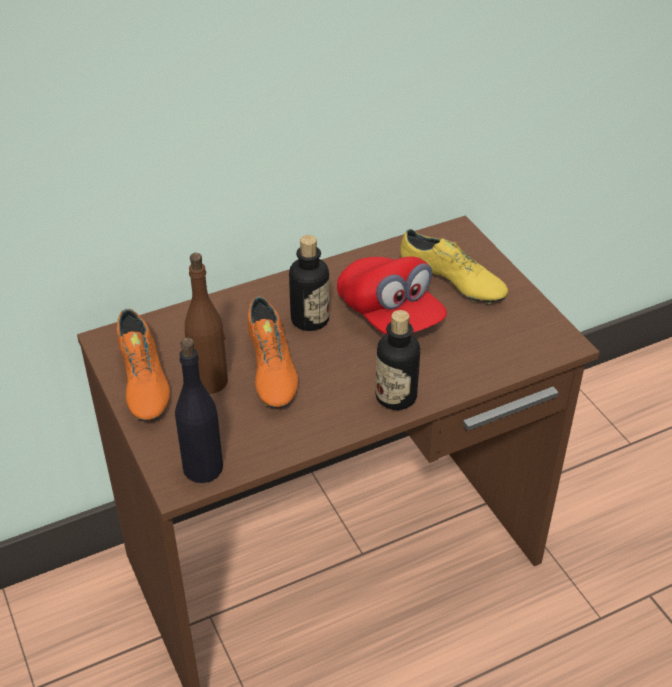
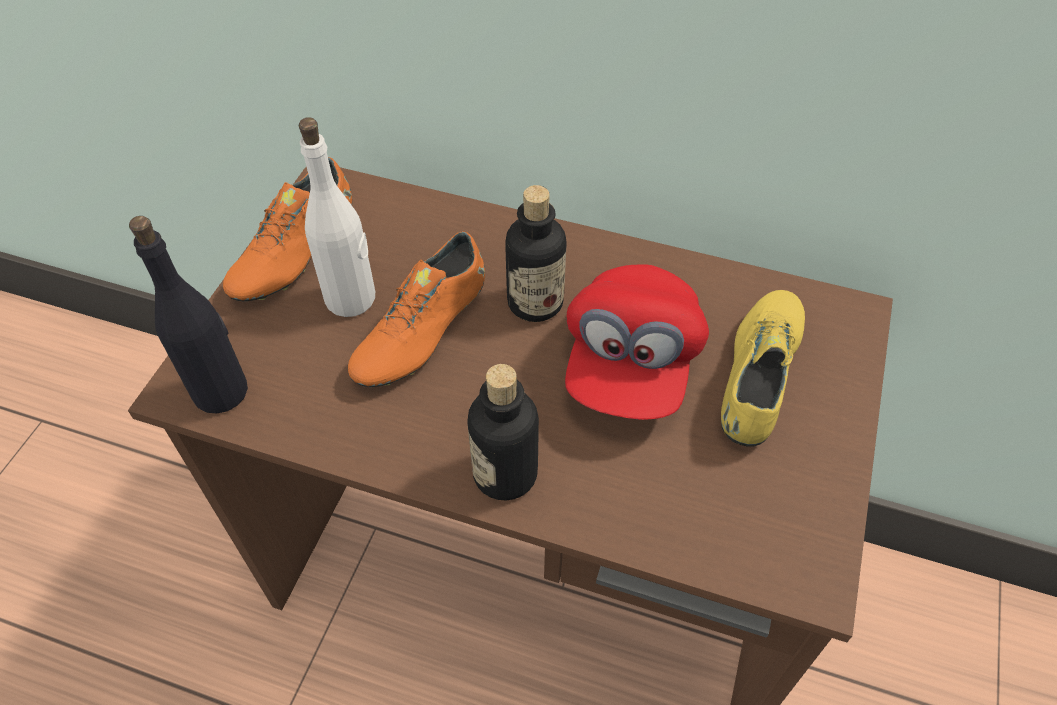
camera: 45 degrees right, 10 degrees up
(210, 381) = (351, 298): brown bottle -> white bottle
(452, 282) = (760, 377): yellow shoe -> yellow shoe turned 150 degrees counterclockwise

